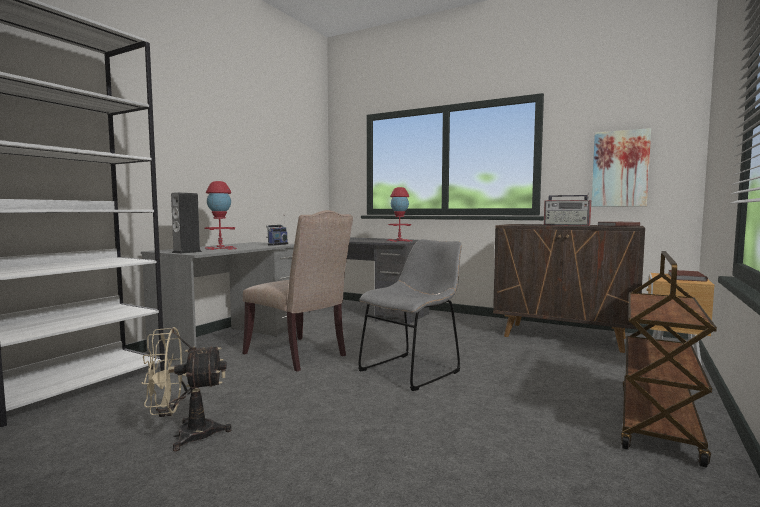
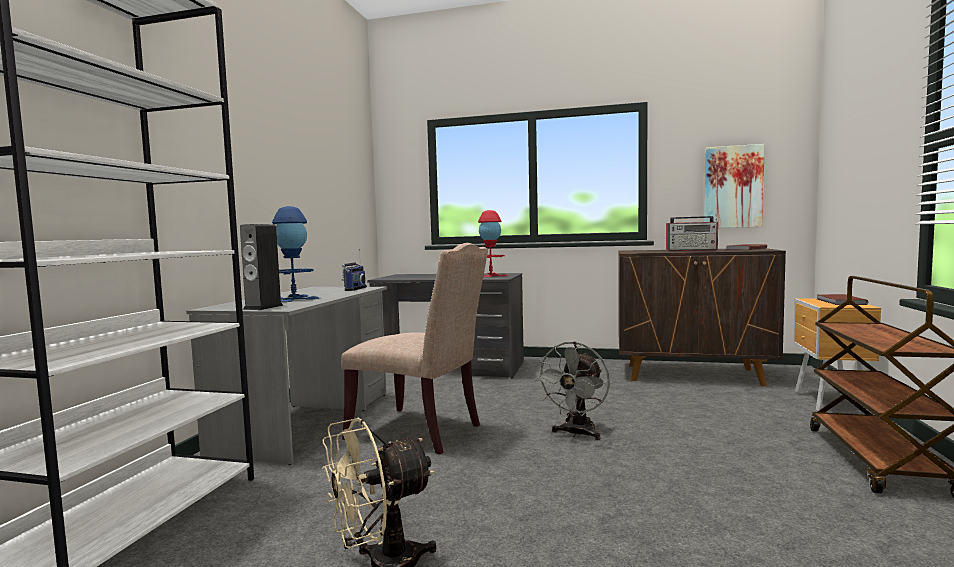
camera: 15 degrees left, 0 degrees up
(220, 248) = (294, 299): red table lamp -> blue table lamp
(413, 370) = (576, 434): grey chair -> grey fan

